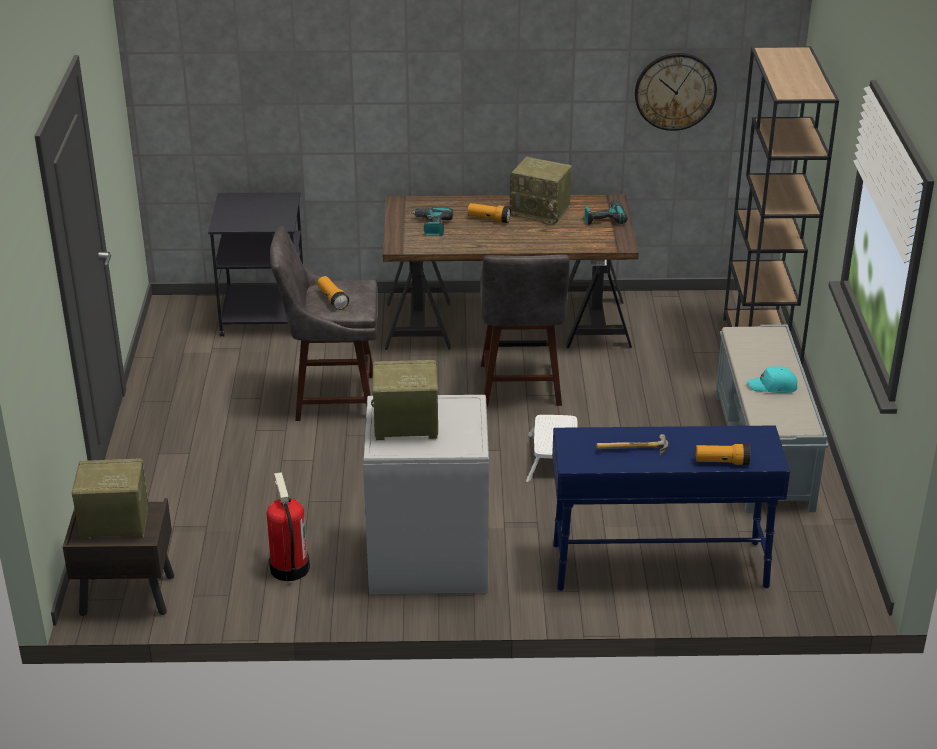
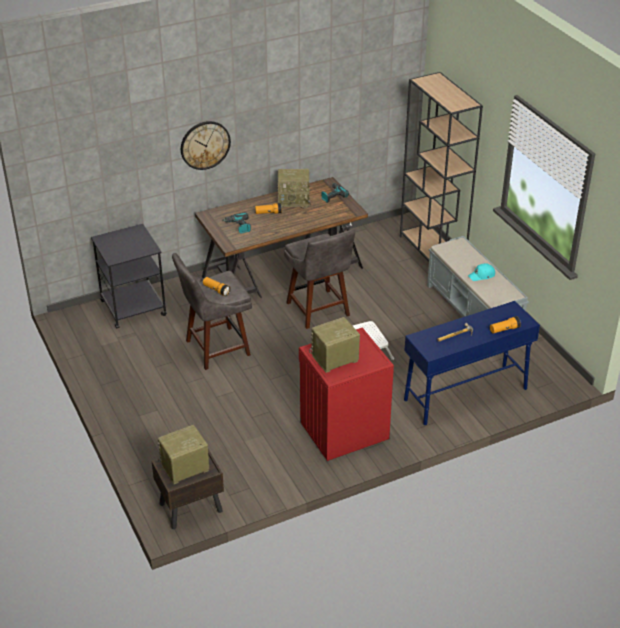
camera: 25 degrees left, 5 degrees up
(289, 568) = (270, 460): fire extinguisher -> none
(428, 558) = (343, 429): white washing machine -> red washing machine
(675, 91) = (356, 110): wall clock -> wall clock (205, 145)

